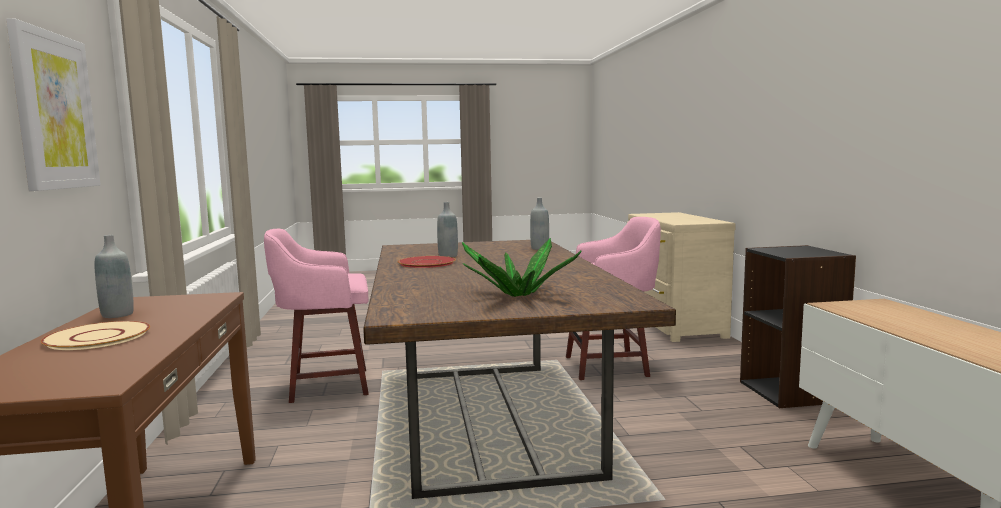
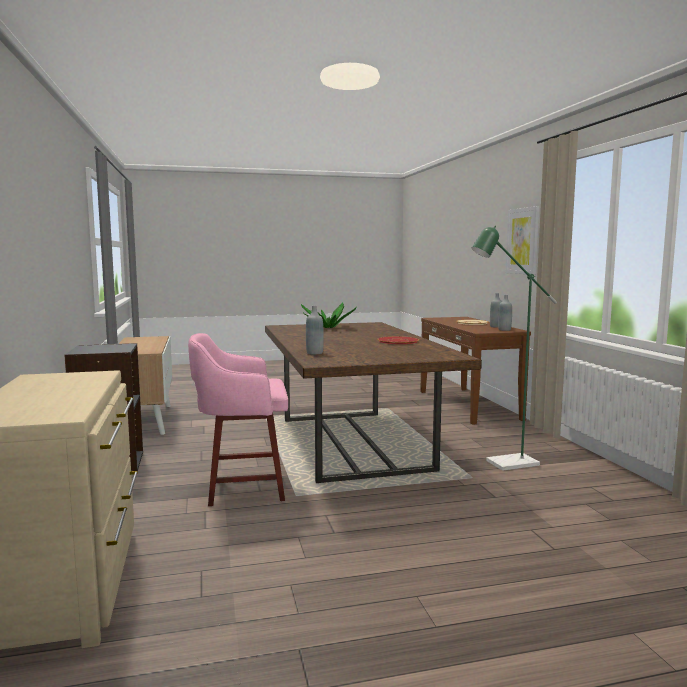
camera: 175 degrees right, 0 degrees up
(325, 385) = (505, 464): pink stool -> green floor lamp
(448, 256) = (390, 346): grey bottle -> grey bottle (504, 330)

